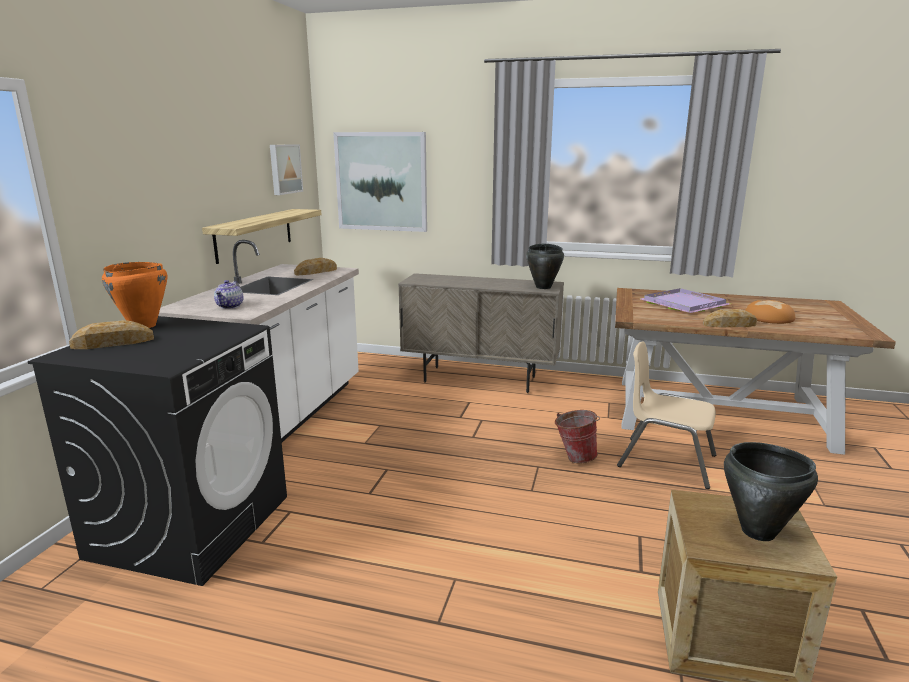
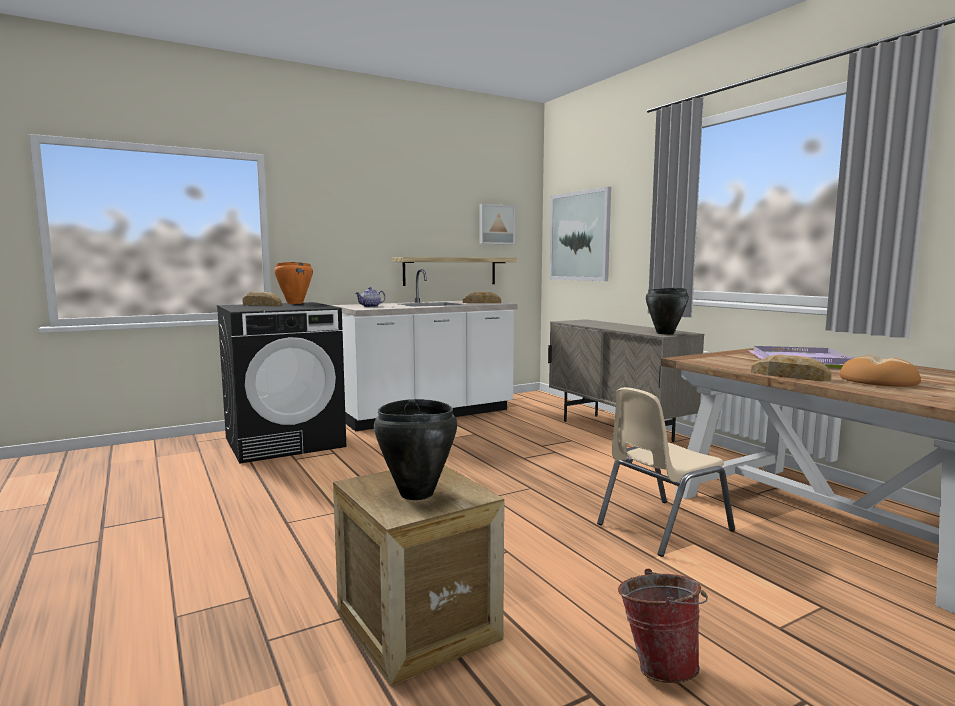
camera: 45 degrees right, 10 degrees down
(574, 457) = (576, 494): bucket -> bucket (659, 664)
(666, 461) = (662, 527): beige chair -> beige chair turned 105 degrees counterclockwise

